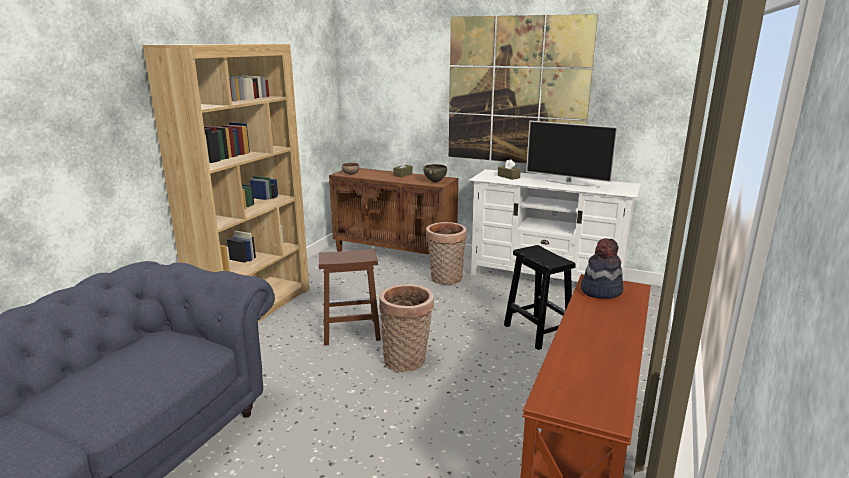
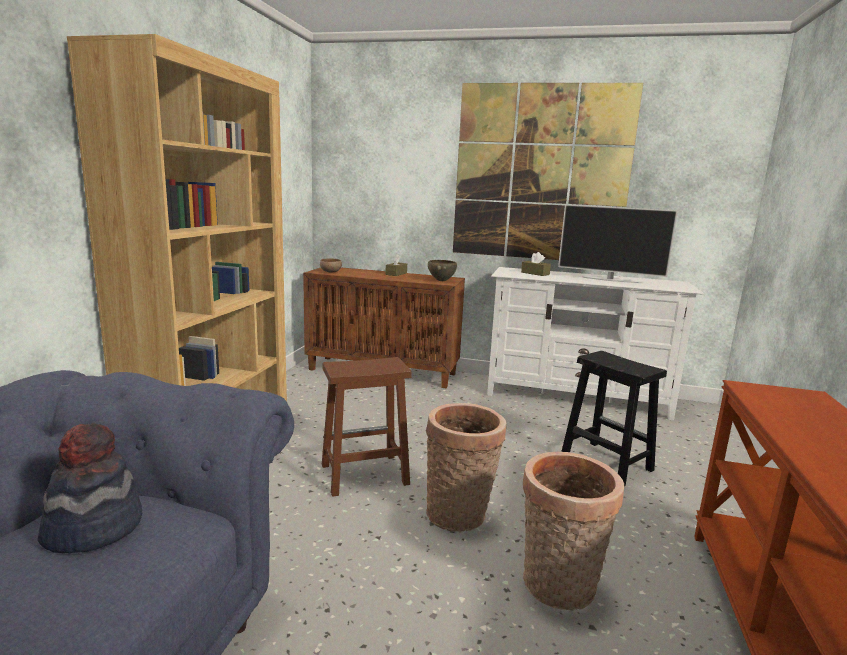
camera: 10 degrees left, 5 degrees down
(445, 280) = (459, 401): basket -> basket (558, 588)
(600, 290) = (776, 400): hat -> hat (94, 528)

